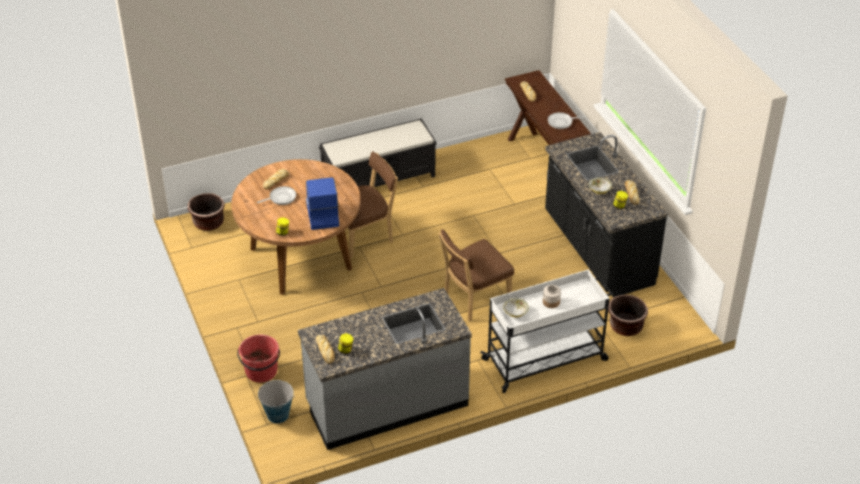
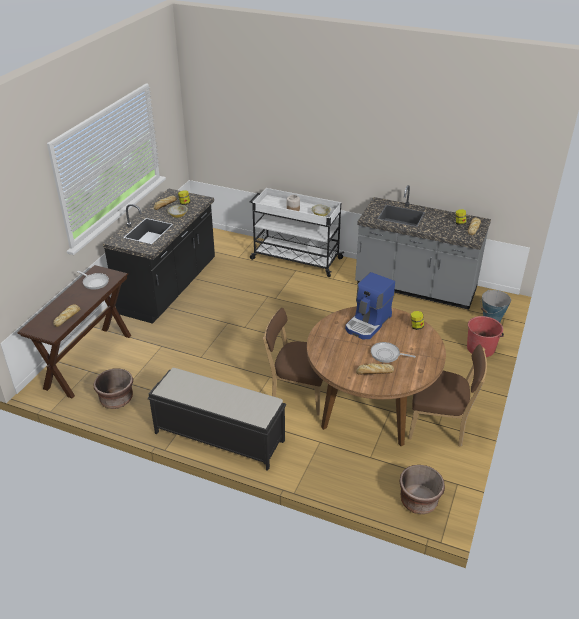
camera: 135 degrees left, 5 degrees down
(474, 299) = (286, 307): brown chair -> brown chair (439, 426)
(625, 326) = (228, 248): brown planter -> brown planter (116, 400)

